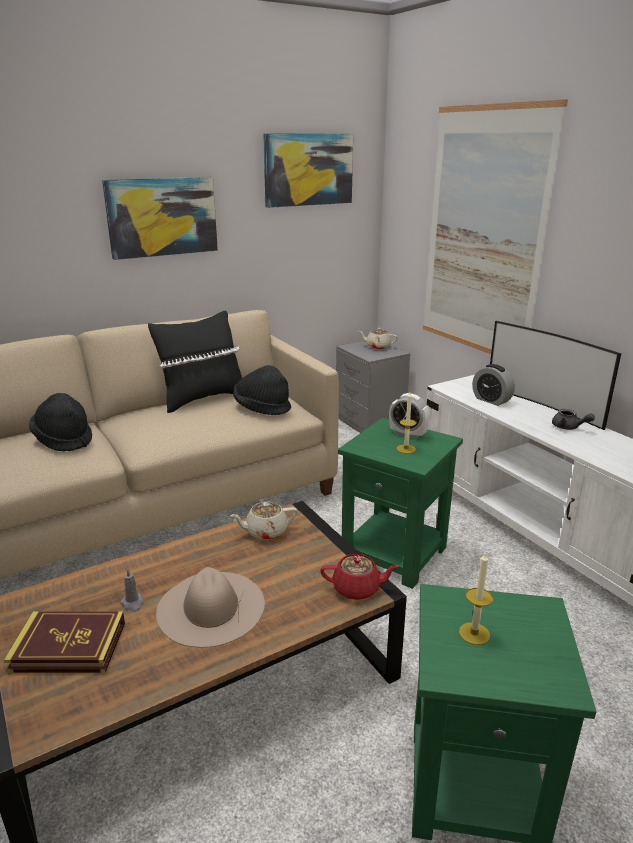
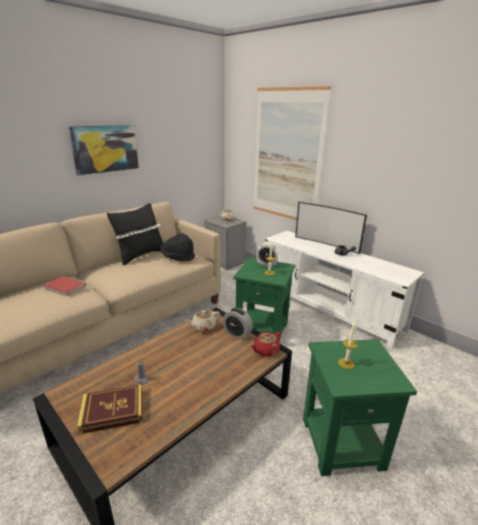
camera: 15 degrees left, 0 degrees up
(64, 440) = (64, 287): black hat -> red book
(211, 607) = (189, 373): beige hat -> none
(308, 170) = (186, 121): picture -> none
(357, 589) = (265, 350): red teapot -> red teapot turned 150 degrees clockwise
(491, 400) = (300, 243): alarm clock -> alarm clock (237, 333)

